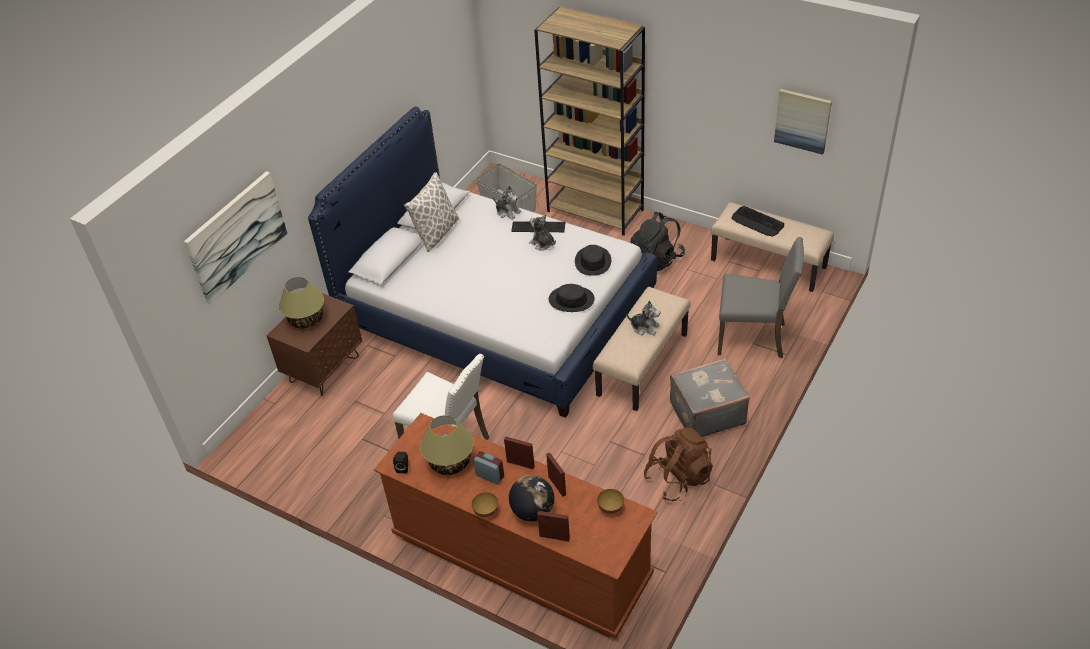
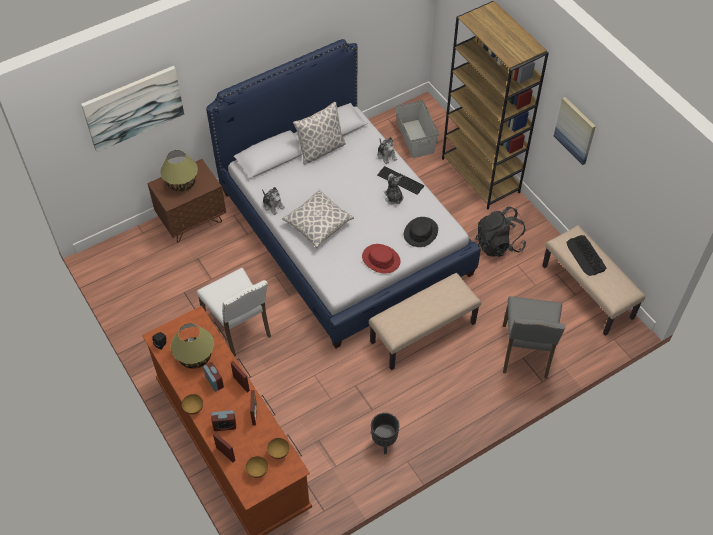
camera: 25 degrees right, 10 degrees up
(484, 297) = (318, 225): none -> pillow
(533, 511) = (225, 426): globe -> alarm clock
(571, 299) = (381, 259): black hat -> red hat
(602, 536) = (257, 471): none -> bowl
(644, 327) = (426, 308): plush toy -> plush toy (273, 205)
(678, 479) = (384, 442): brown backpack -> black planter
(706, 413) = (443, 399): grey suitcase -> none
(753, 337) = (526, 352): grey chair -> grey chair turned 60 degrees clockwise
(802, 120) = (643, 195): picture -> picture (575, 130)

